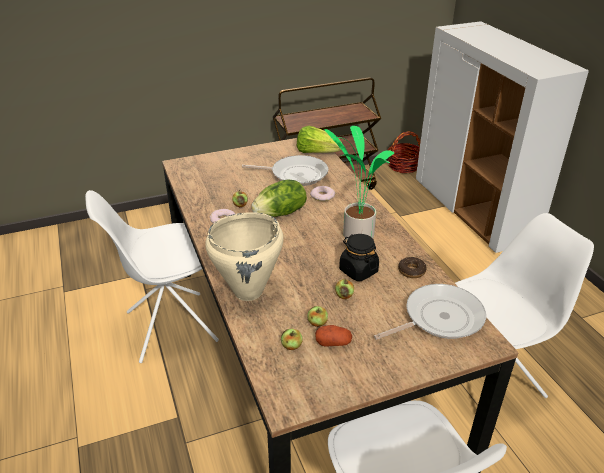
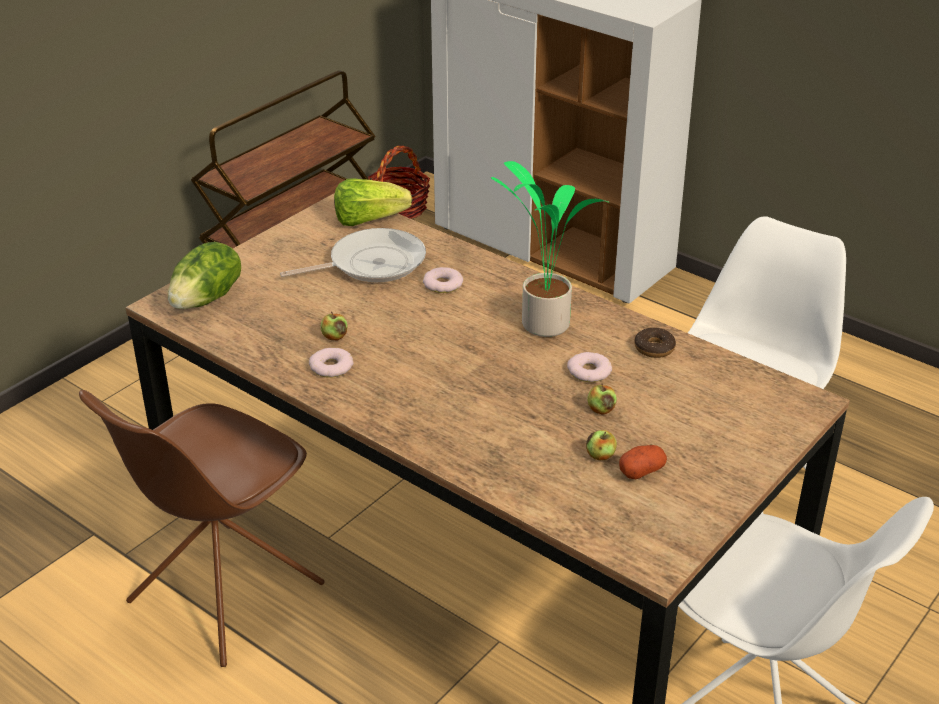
camera: 30 degrees left, 0 degrees up
(169, 327) = (223, 595): white chair -> brown chair
(249, 292) = (474, 451): beige cooking pot -> none
(281, 213) = (408, 329): lettuce -> lettuce (208, 298)
(291, 346) = (596, 495): apple -> none
(358, 271) = (589, 371): black jar -> donut
(439, 318) = (735, 394): frying pan -> none

